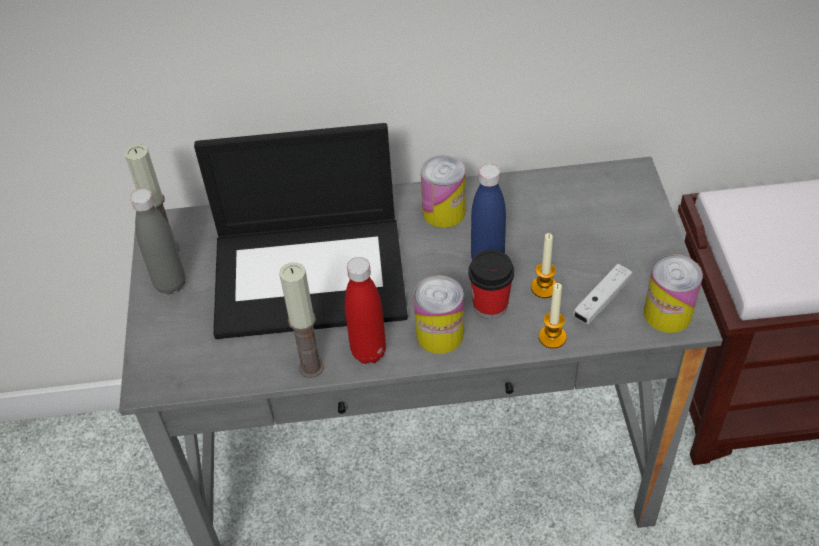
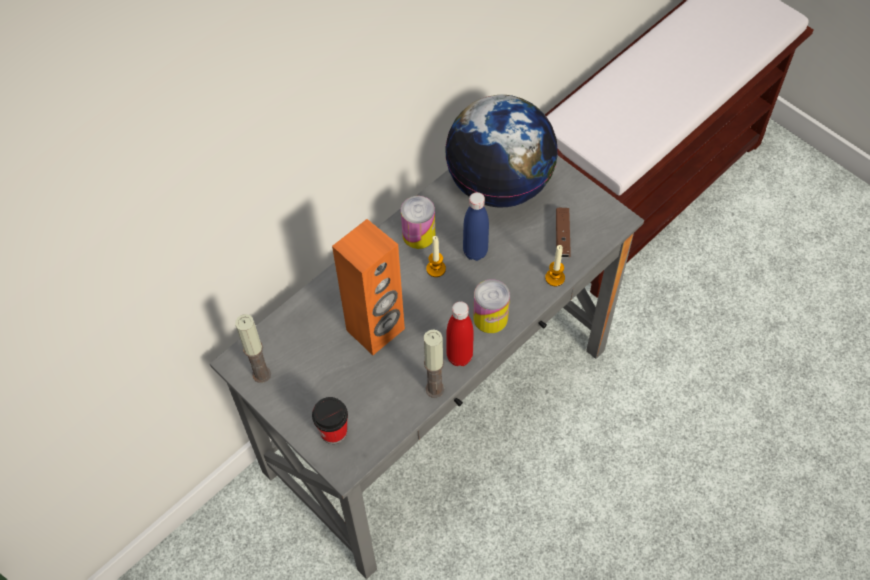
camera: 40 degrees left, 10 degrees up
(170, 283) = (288, 396): grey bottle -> none
(311, 274) = (376, 330): laptop -> orange speaker
(490, 305) = (503, 280): cup -> cup (333, 431)
(544, 288) = (523, 249): candle -> candle (436, 269)
(579, 211) = (499, 184): none -> globe
(602, 300) = (562, 236): white game controller -> brown game controller
(667, 314) = (604, 222): can -> none

